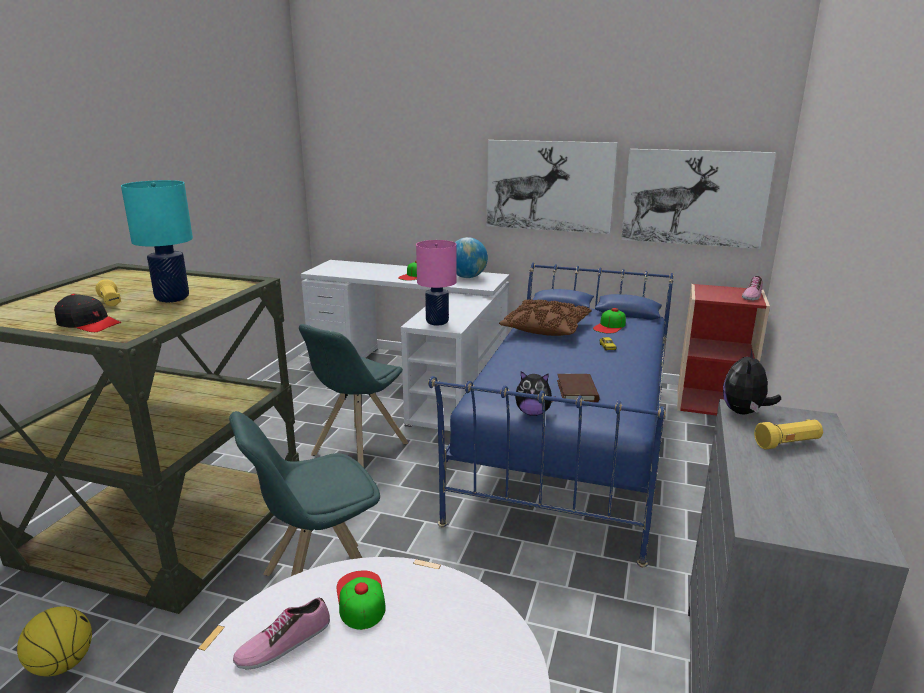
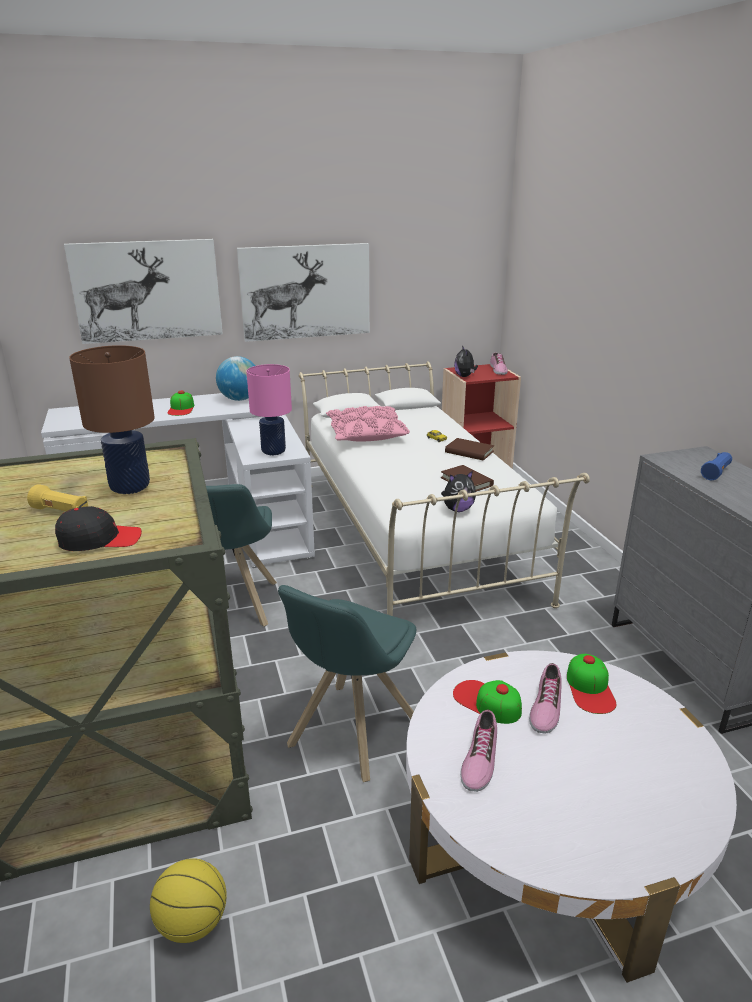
camera: 35 degrees left, 5 degrees up
(173, 300) = (130, 489): turquoise table lamp -> brown table lamp
(404, 631) = (545, 706): none -> shoe
(546, 328) = (366, 434): brown pillow -> pink pillow
(568, 447) = (413, 538): blue bed -> white bed
(610, 326) = (413, 420): cap -> cap (590, 688)
(622, 366) = (469, 452): none -> brown book
(694, 198) = (437, 290): picture -> picture (147, 291)
(744, 412) = (667, 460): plush toy -> plush toy (465, 376)
(787, 444) = (716, 473): yellow flashlight -> blue flashlight

